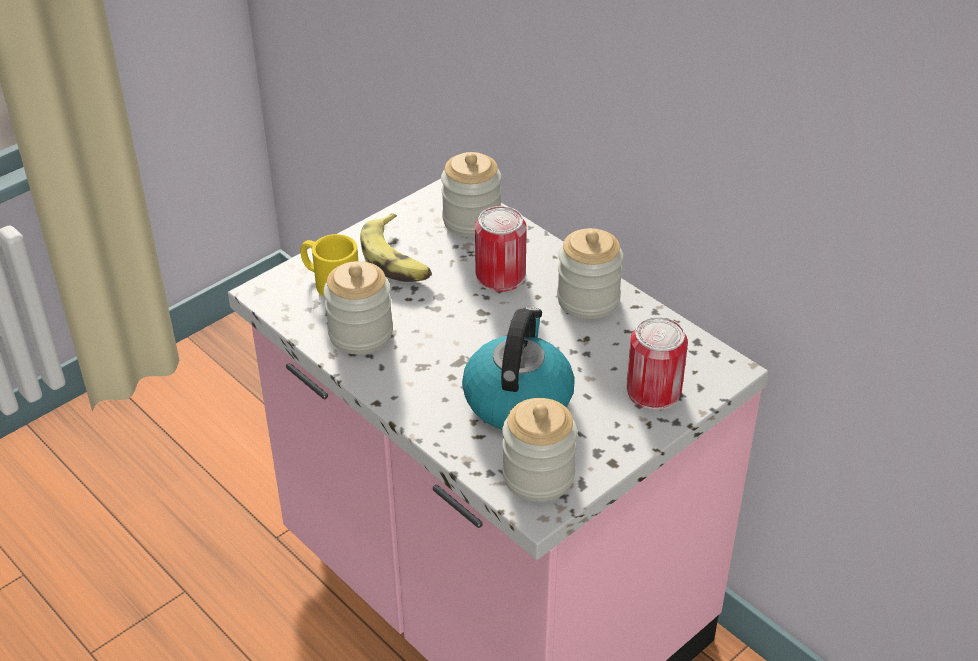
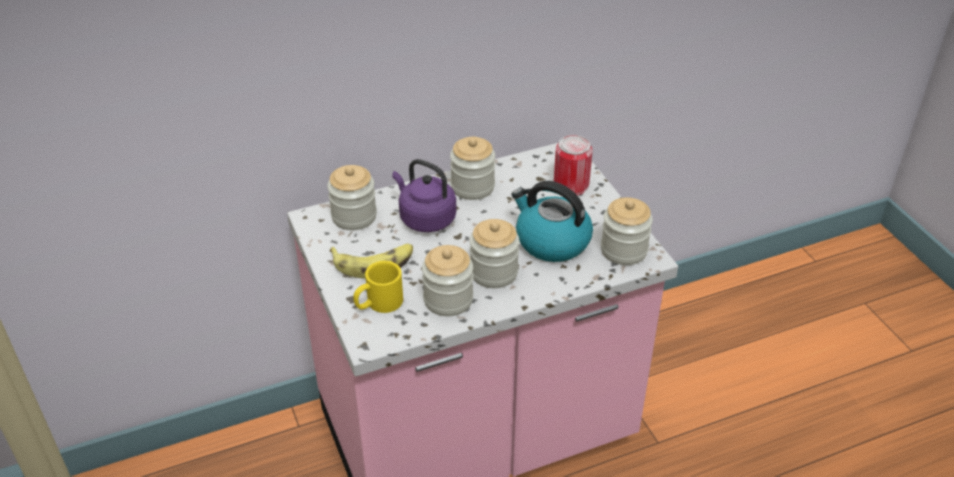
camera: 70 degrees left, 0 degrees up
(428, 360) = (494, 272): none -> jar
(500, 276) = (425, 218): can -> purple kettle

